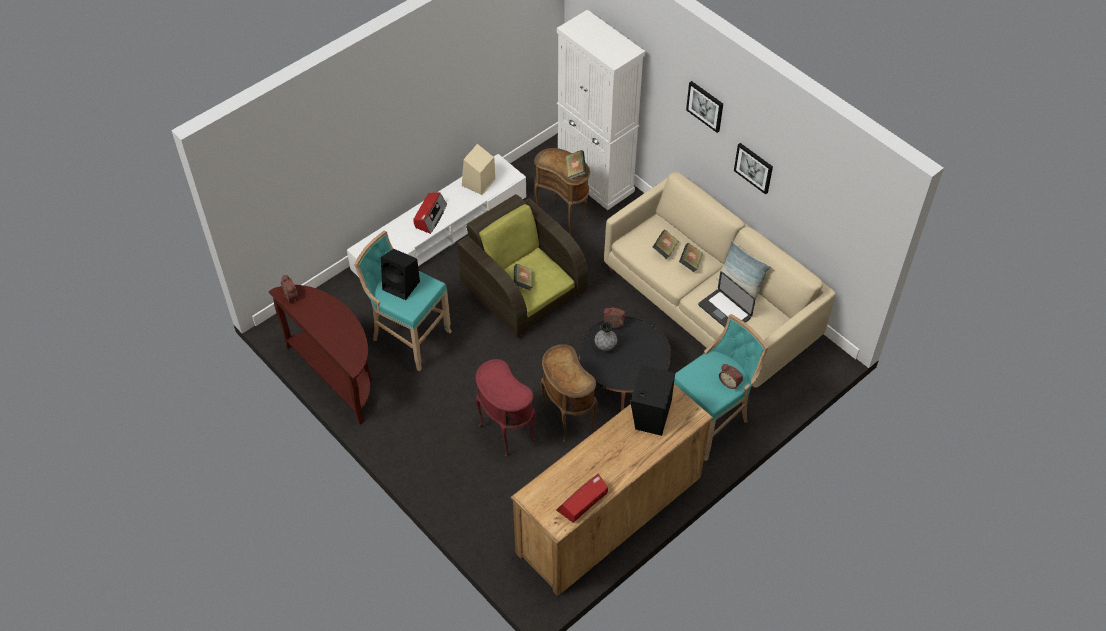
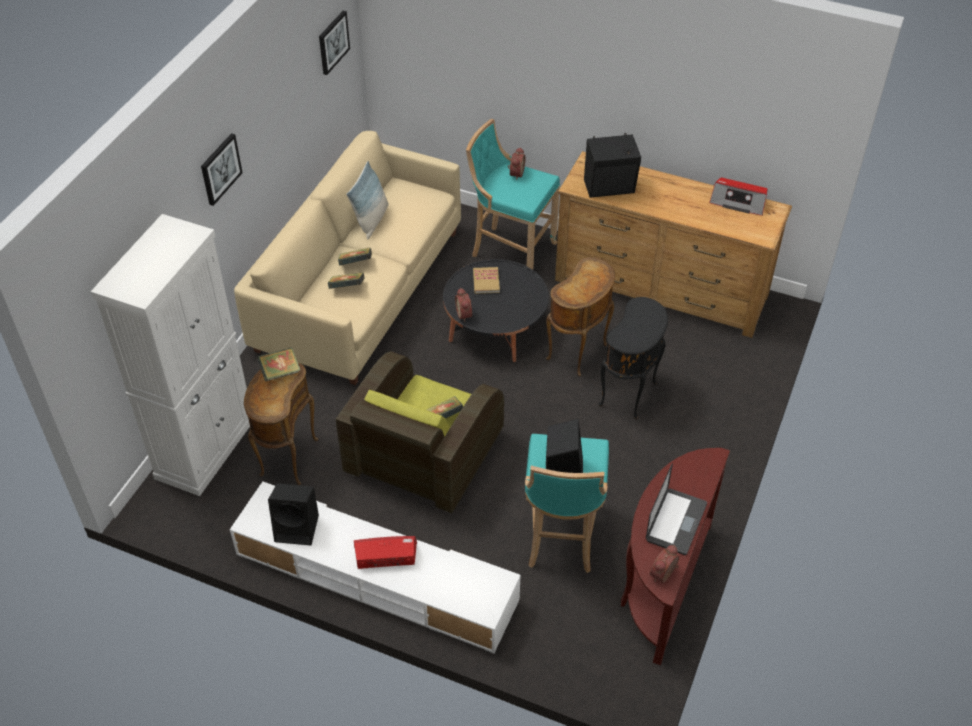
camera: 115 degrees left, 5 degrees down
(478, 183) = (298, 528): beige speaker -> black speaker
(505, 434) = (630, 395): red side table -> black side table
(605, 346) = (497, 312): grey vase -> none
(644, 352) = (486, 281): none -> book
(724, 311) = (409, 222): laptop -> laptop (676, 522)
(754, 167) = (272, 150): picture -> picture (333, 42)

